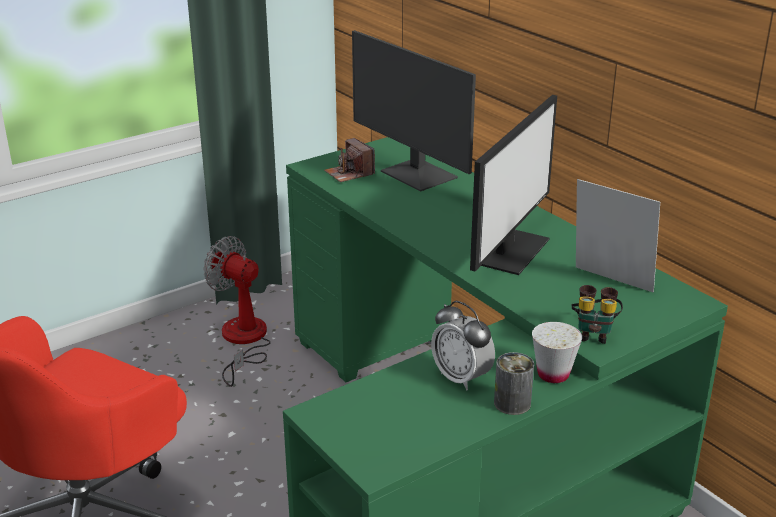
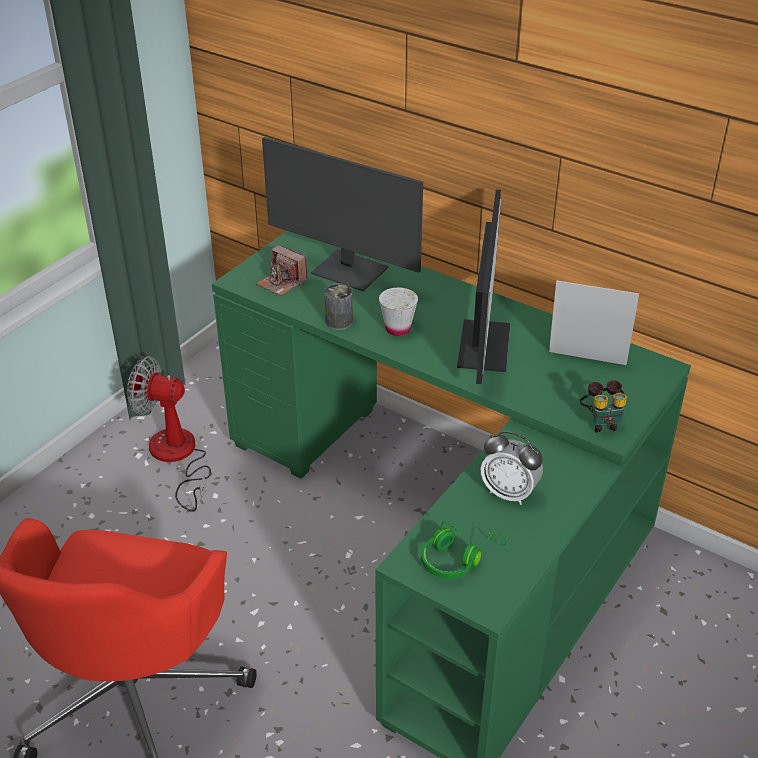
camera: 20 degrees left, 10 degrees up
(371, 420) = (458, 558): none -> green headphones
(512, 403) = (564, 508): can -> can (339, 321)
(553, 374) = (582, 469): white cup -> white cup (398, 329)

